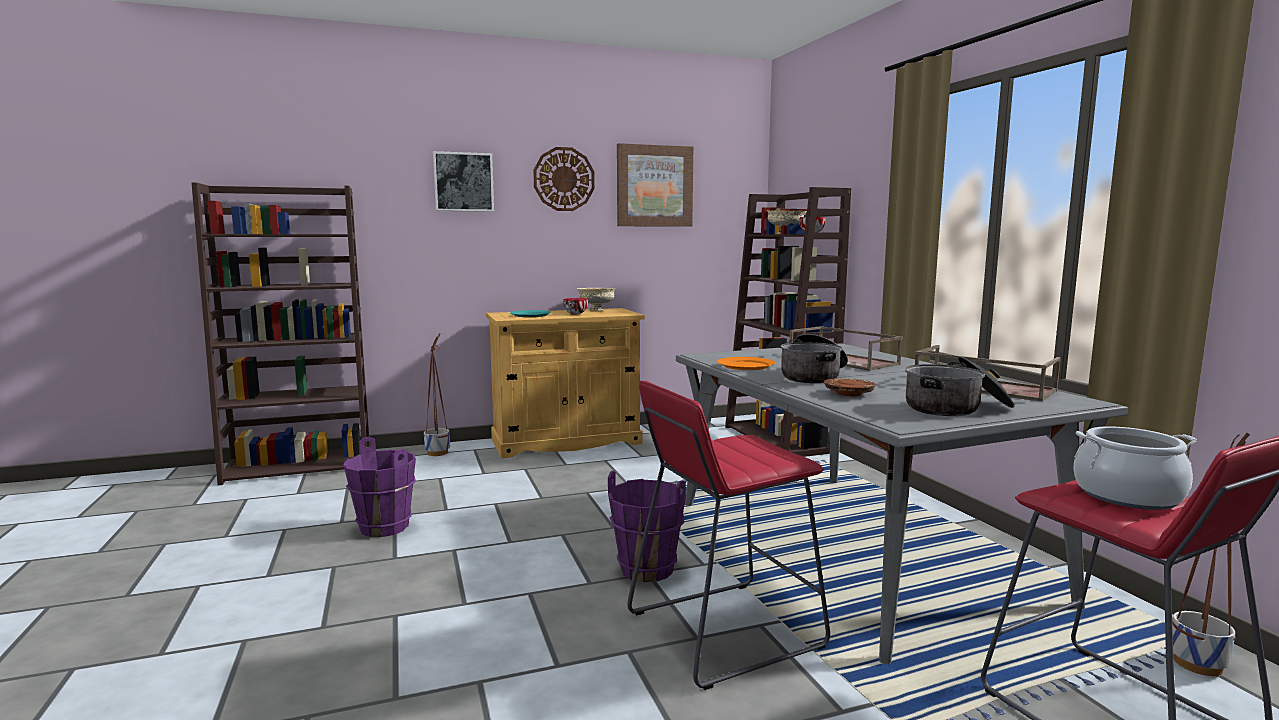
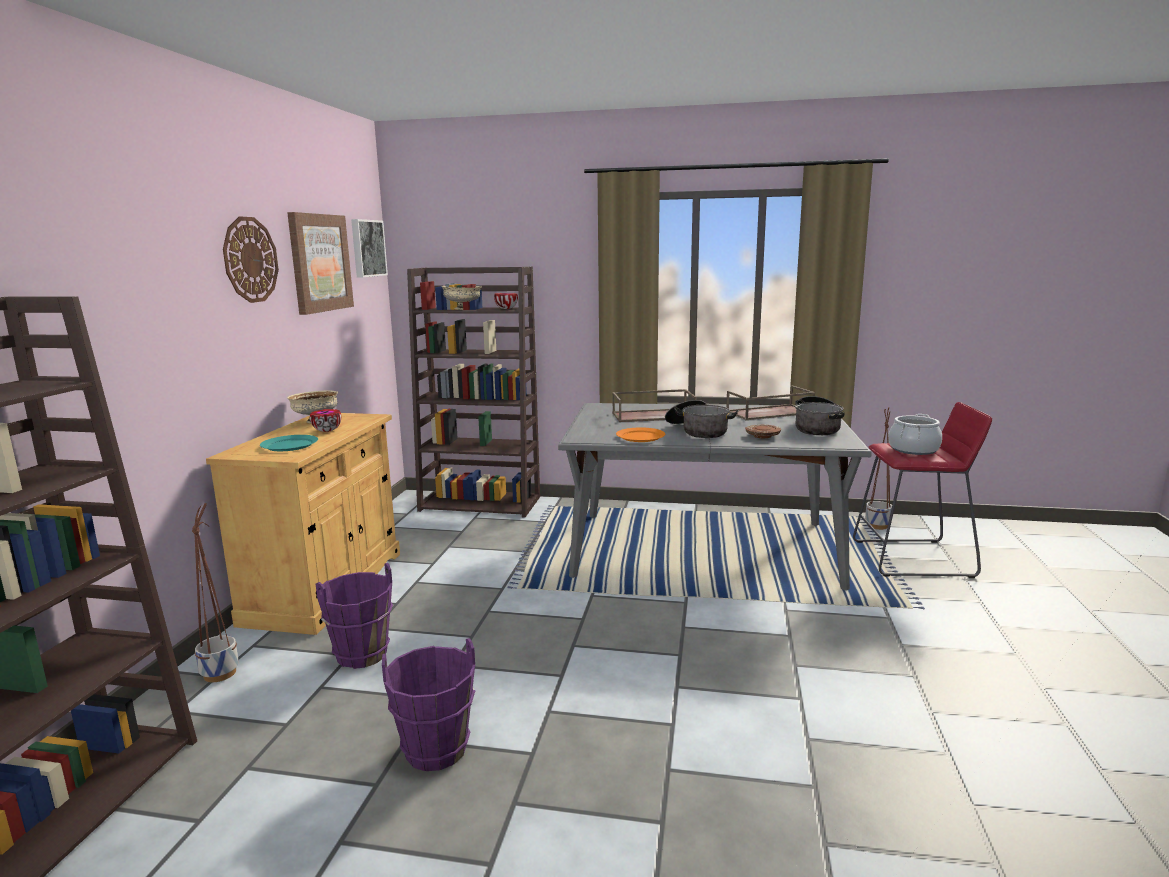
camera: 60 degrees left, 5 degrees up
(463, 182) = (152, 272): picture -> picture (367, 248)
(647, 569) = (675, 625): purple bucket -> purple bucket (361, 654)
(724, 631) = (786, 623): red stool -> none

